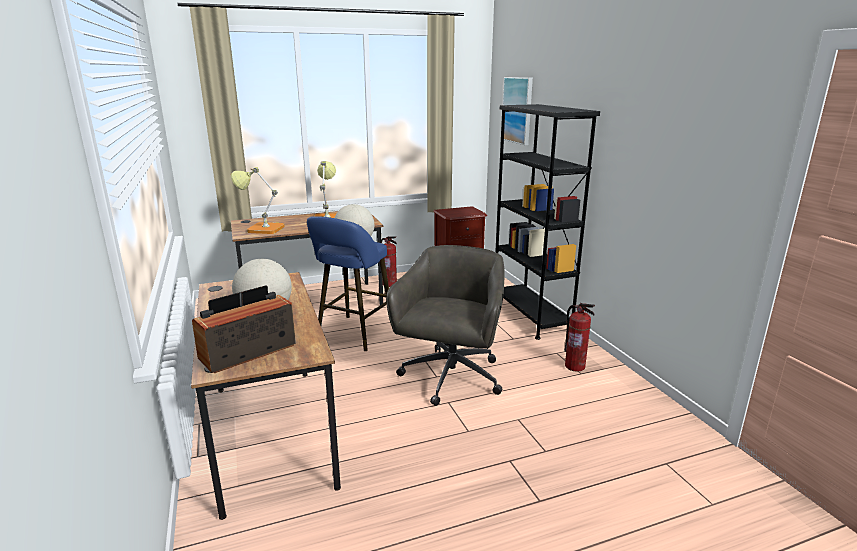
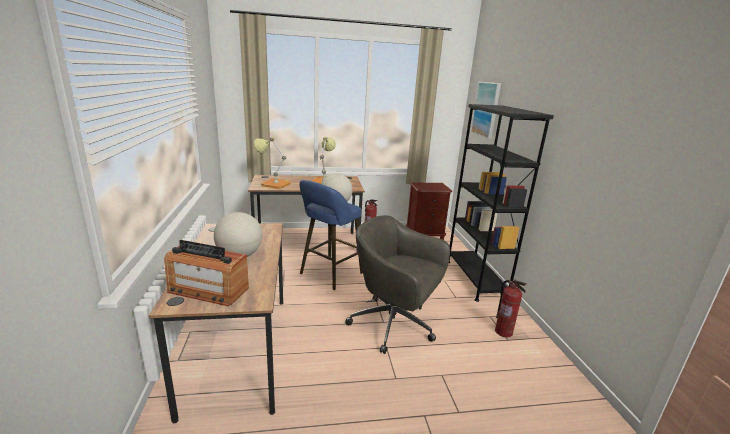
camera: 10 degrees right, 0 degrees up
(248, 351) = (208, 290): radio -> radio turned 135 degrees counterclockwise
(450, 378) = (394, 325): grey office chair -> grey office chair turned 90 degrees counterclockwise

